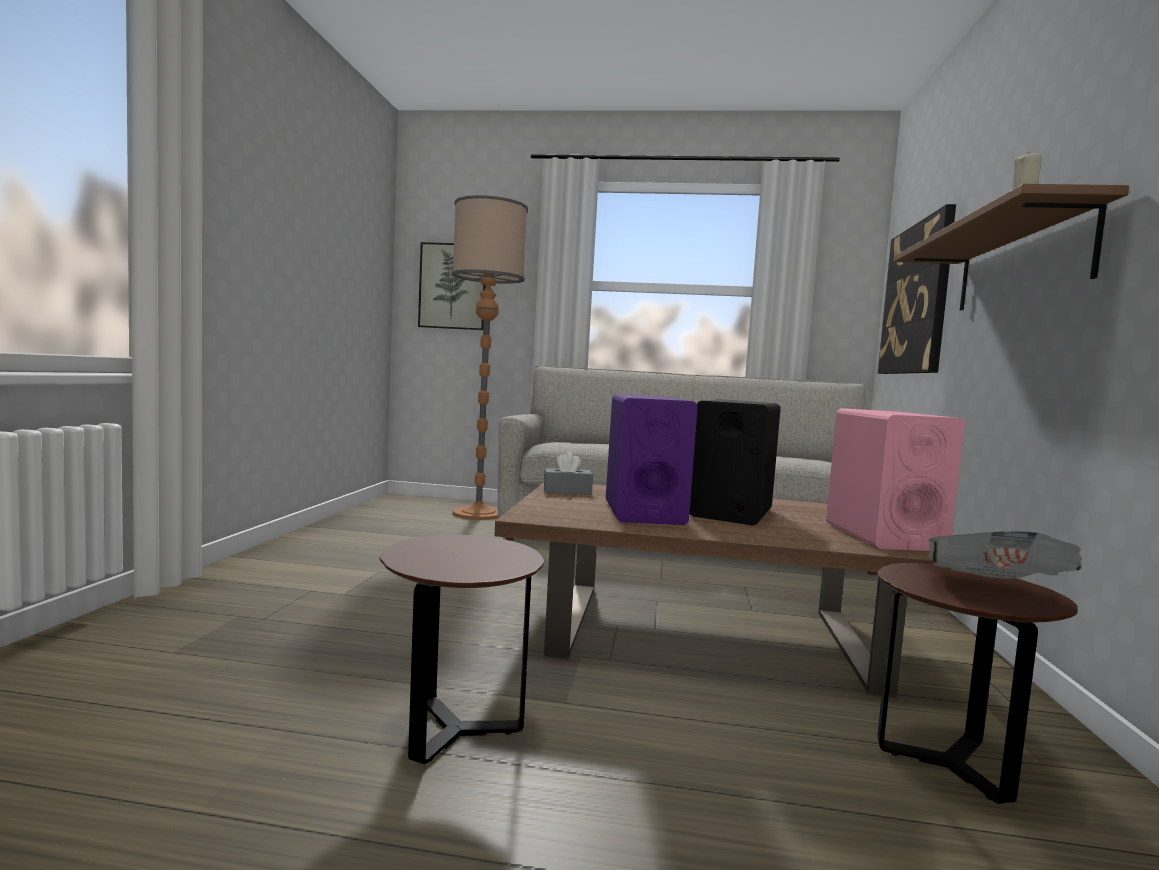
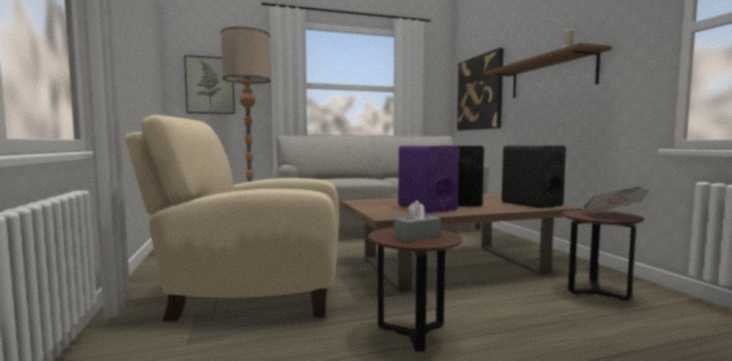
camera: 25 degrees left, 0 degrees up
(343, 605) = (252, 293): none -> beige armchair
(567, 491) = (366, 203): grey tissue box -> grey tissue box (417, 236)
(882, 536) = (531, 203): pink speaker -> black speaker

